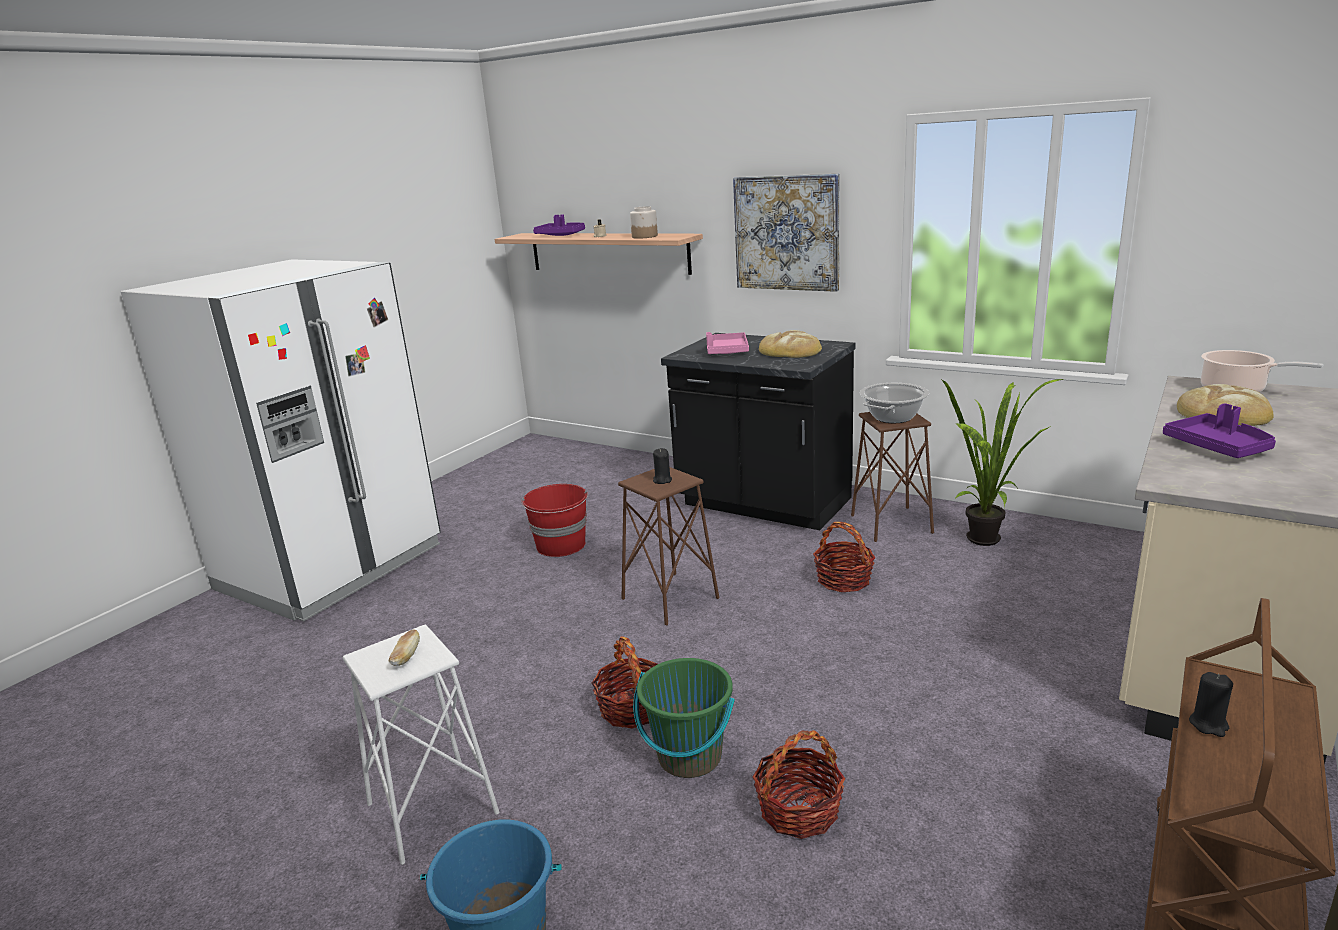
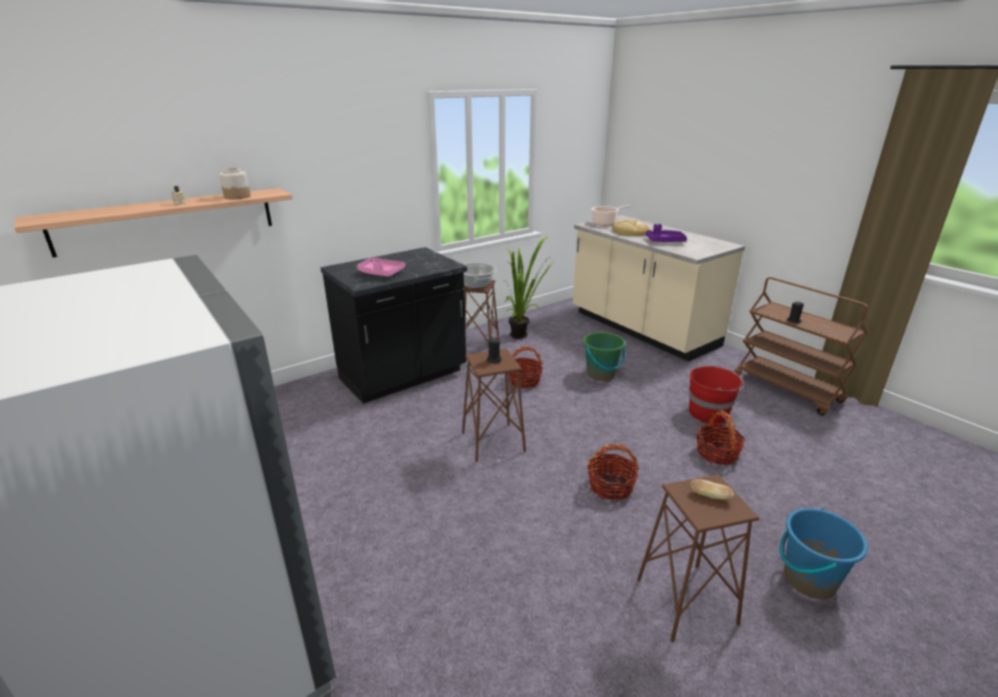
camera: 70 degrees left, 5 degrees up
(432, 809) = (685, 602): white stool -> brown stool
(561, 235) = (112, 210): purple tray -> none
(561, 545) = (360, 474): red bucket -> red bucket (709, 413)
(689, 757) = (665, 476): green bucket -> green bucket (601, 374)
(787, 233) = (354, 179): picture -> none
(790, 351) = (413, 261): bread -> none

